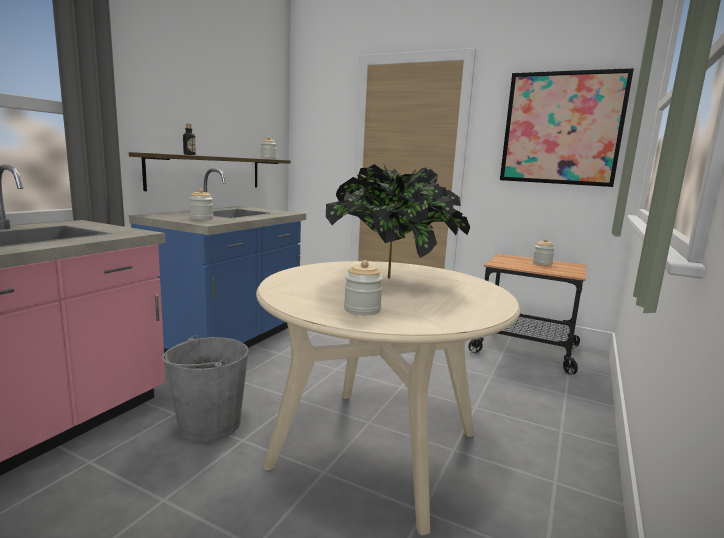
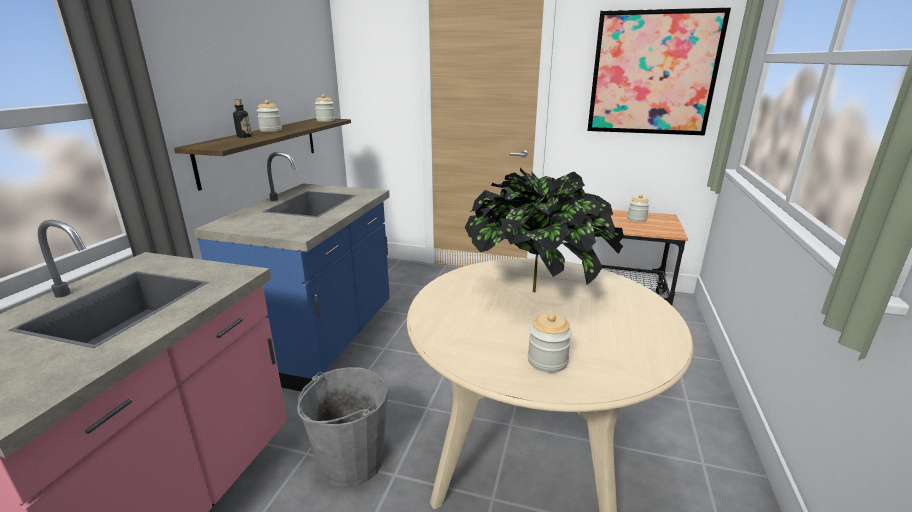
camera: 10 degrees left, 10 degrees up
(201, 219) = (286, 224): jar -> jar (271, 130)

